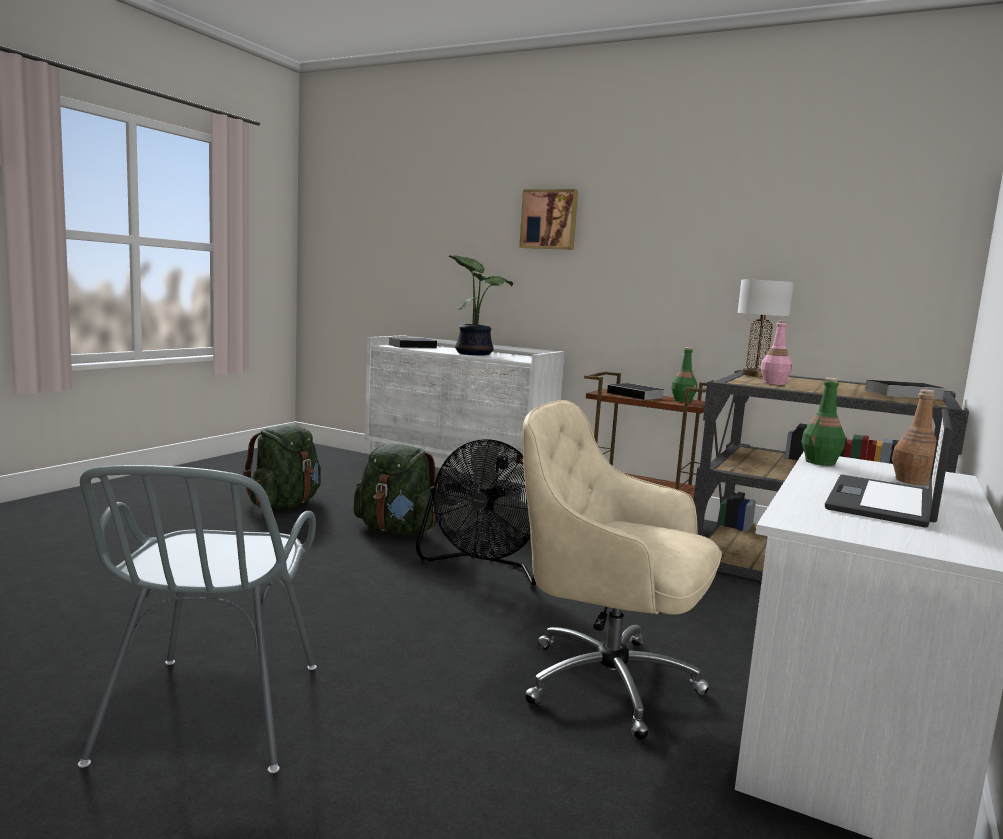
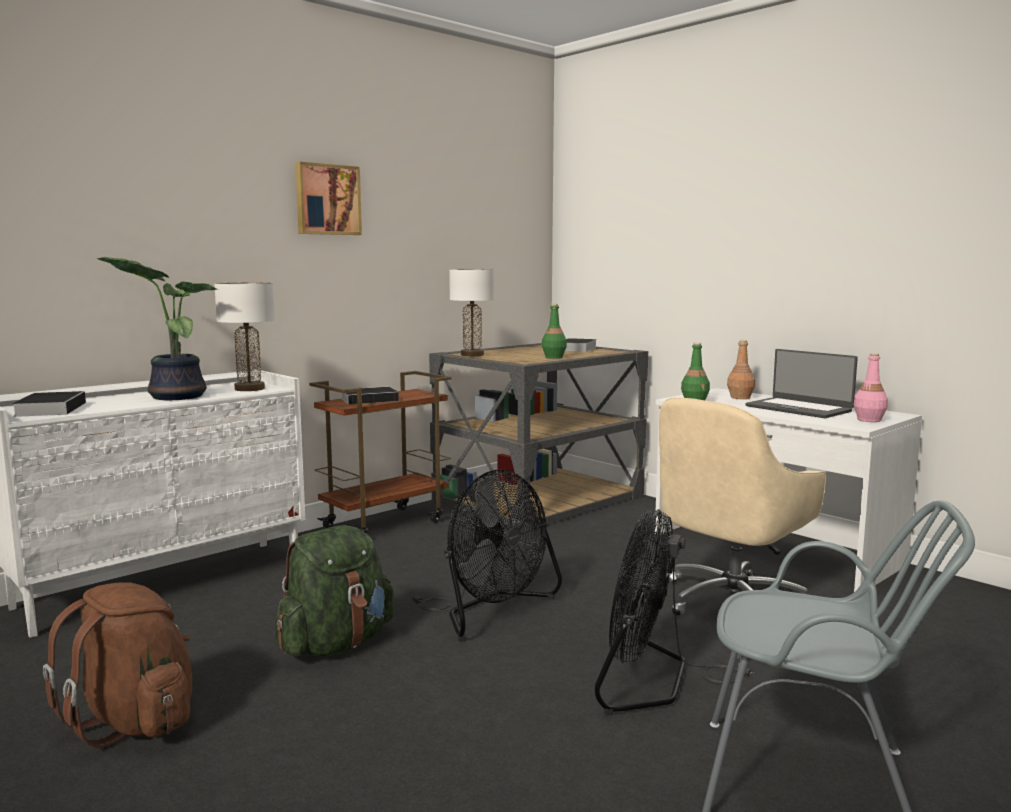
camera: 70 degrees left, 0 degrees up
(285, 504) = (135, 721): green backpack -> brown backpack
(394, 640) = (656, 677): none -> black fan
(520, 359) = (250, 389): none -> table lamp
(549, 219) = (211, 203): picture -> picture (327, 200)
(683, 400) = (407, 393): green bottle -> green bottle (553, 357)
(774, 383) = (521, 358): pink bottle -> pink bottle (868, 420)

